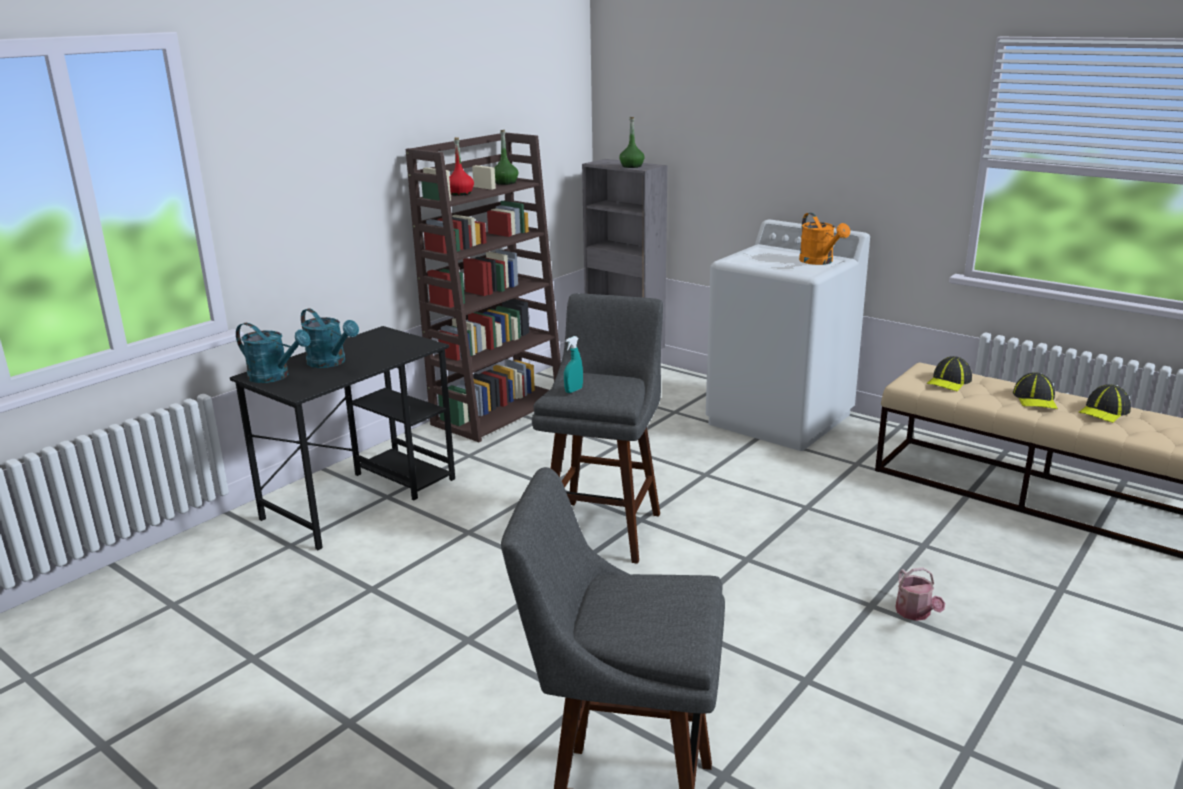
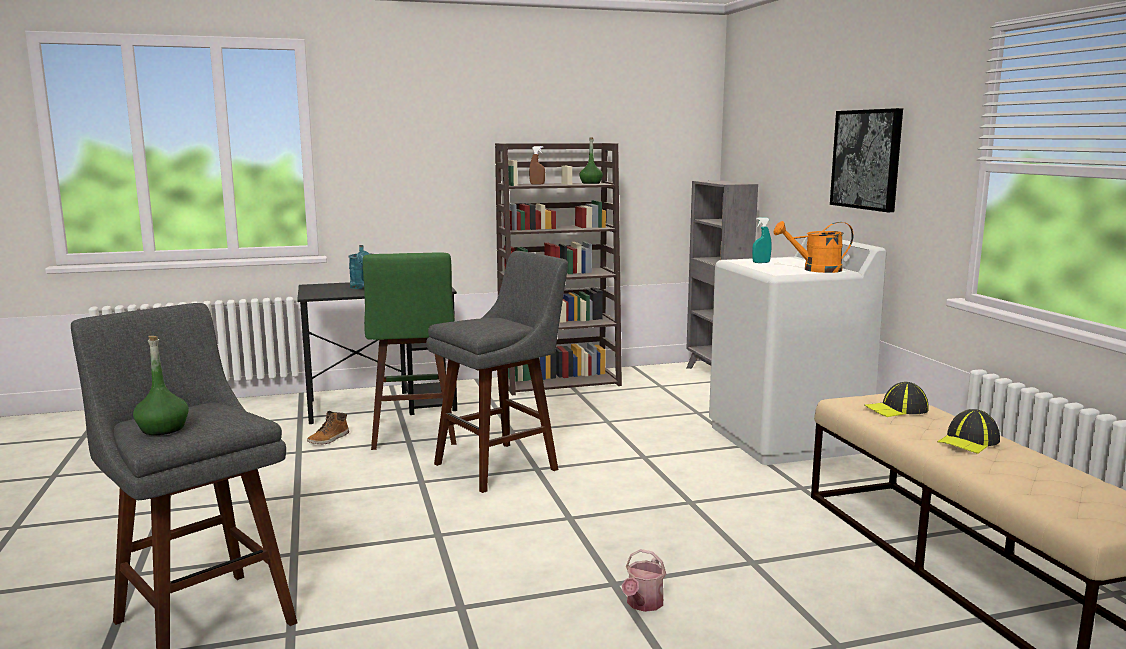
camera: 35 degrees right, 10 degrees down
(275, 377) = (319, 288): turquoise watering can -> none
(378, 561) = (329, 439): none -> boot
(460, 193) = (537, 184): red bottle -> brown spray bottle
(461, 523) = (413, 435): none -> green stool
(573, 390) = (462, 322): turquoise spray bottle -> turquoise spray bottle (761, 262)
(631, 166) = (724, 183): green bottle -> green bottle (163, 429)
(820, 262) = (815, 270): orange watering can -> orange watering can turned 75 degrees clockwise
(832, 148) = (867, 159): none -> picture
(1104, 411) = (1037, 469): cap -> none

